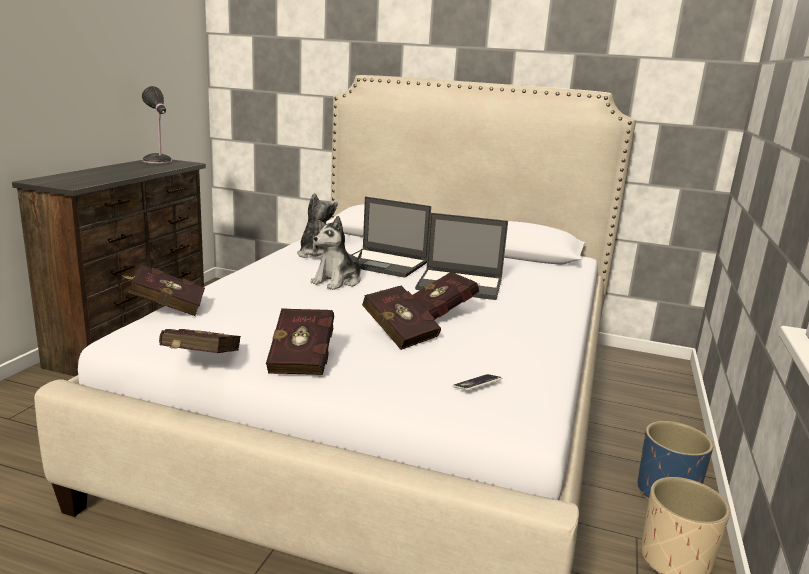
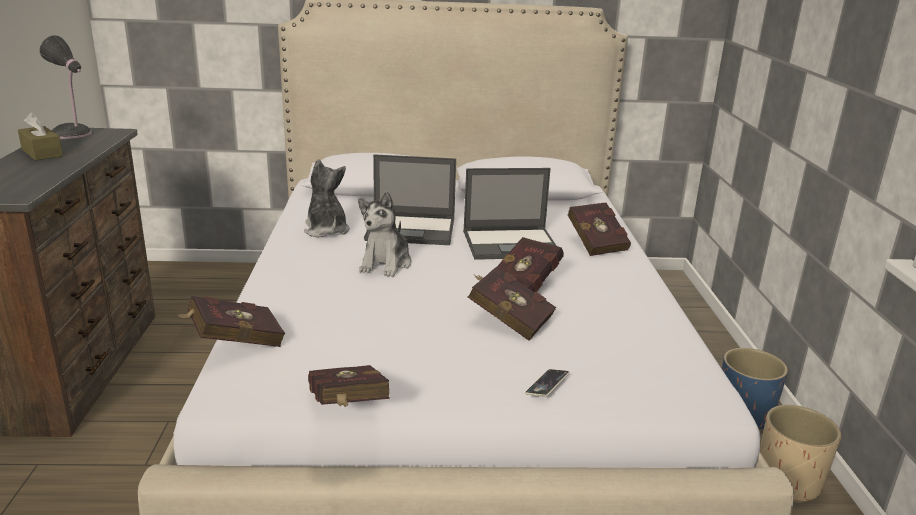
camera: 20 degrees left, 5 degrees up
(123, 168) = (42, 153): none -> brown tissue box
(303, 359) = (447, 376): red book -> red book (596, 243)
(477, 385) = (634, 367): phone -> phone (547, 386)

